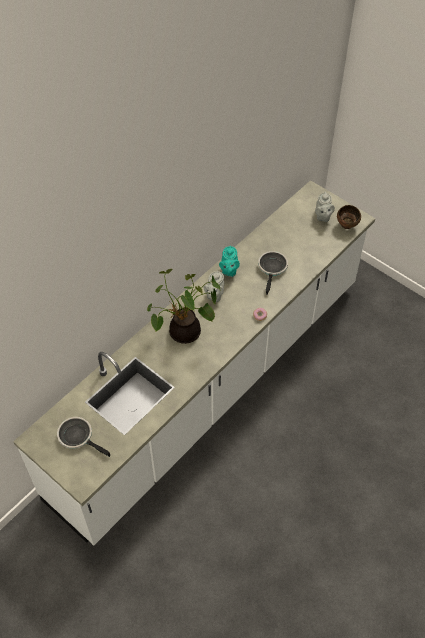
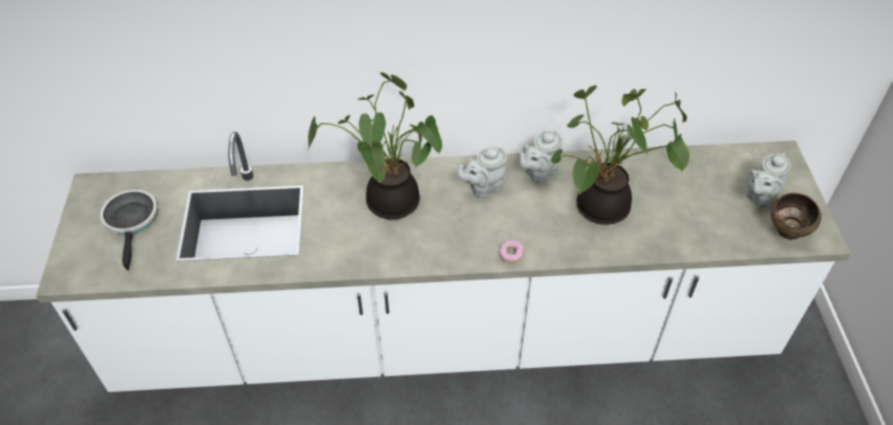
camera: 45 degrees right, 5 degrees down
(229, 271) = (538, 172): turquoise teapot -> grey teapot
(272, 269) = (602, 211): frying pan -> potted plant

